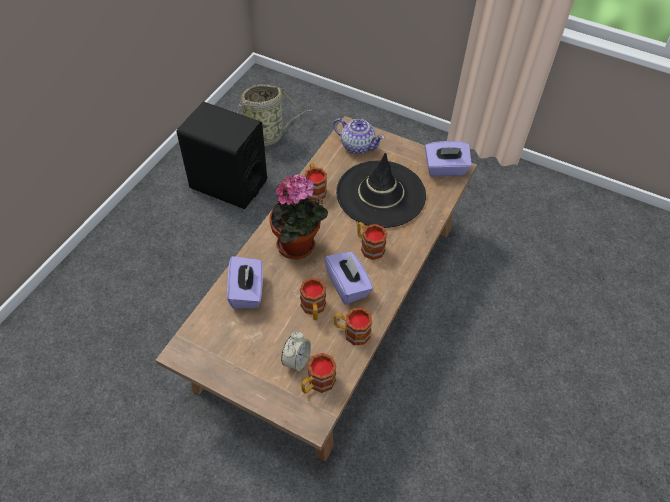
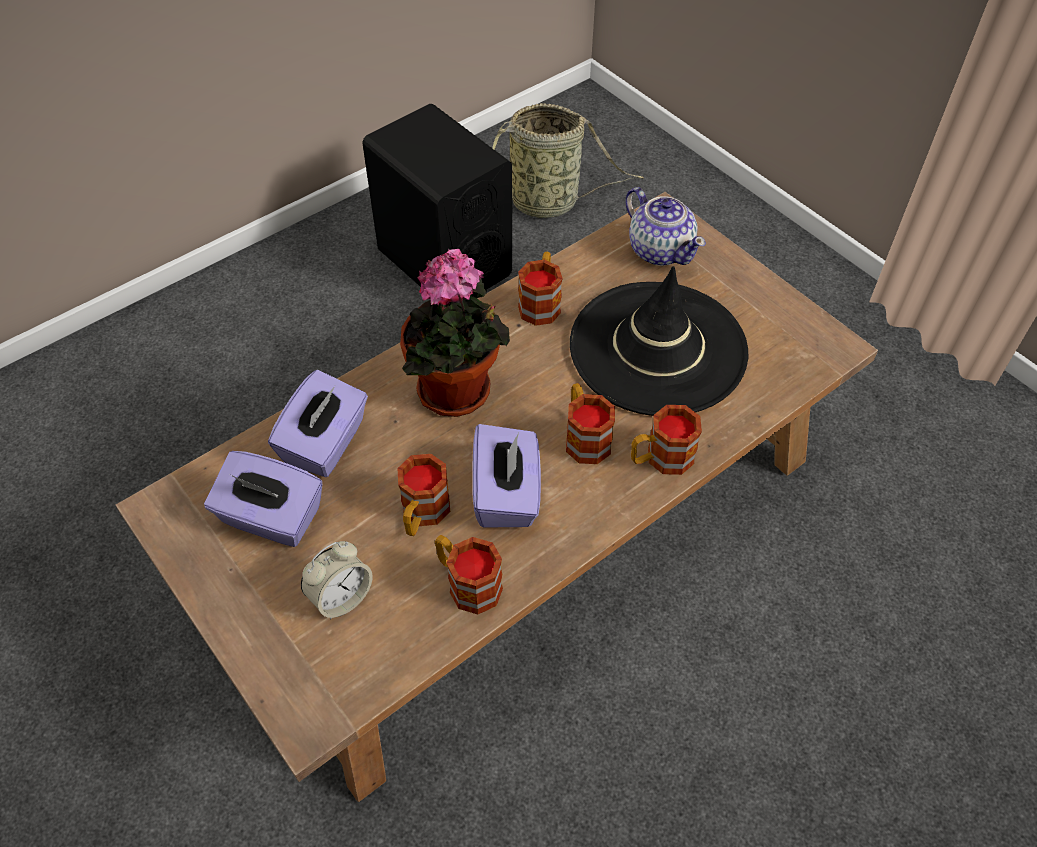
camera: 25 degrees right, 0 degrees up
(317, 383) = (353, 654): mug -> mug (660, 459)
(445, 169) = (808, 340): purple tissue box -> purple tissue box (271, 518)

